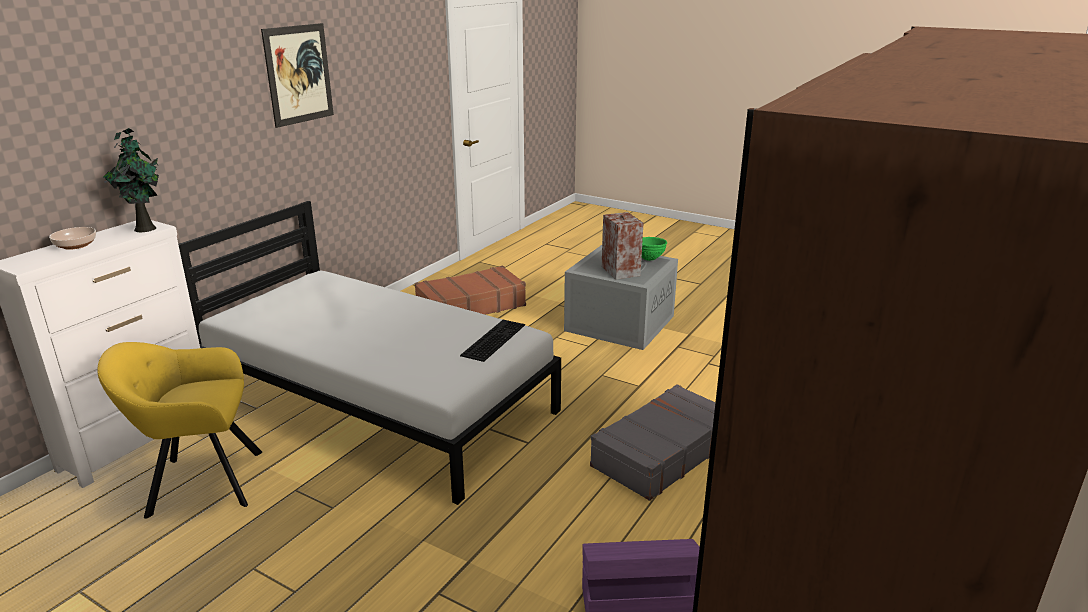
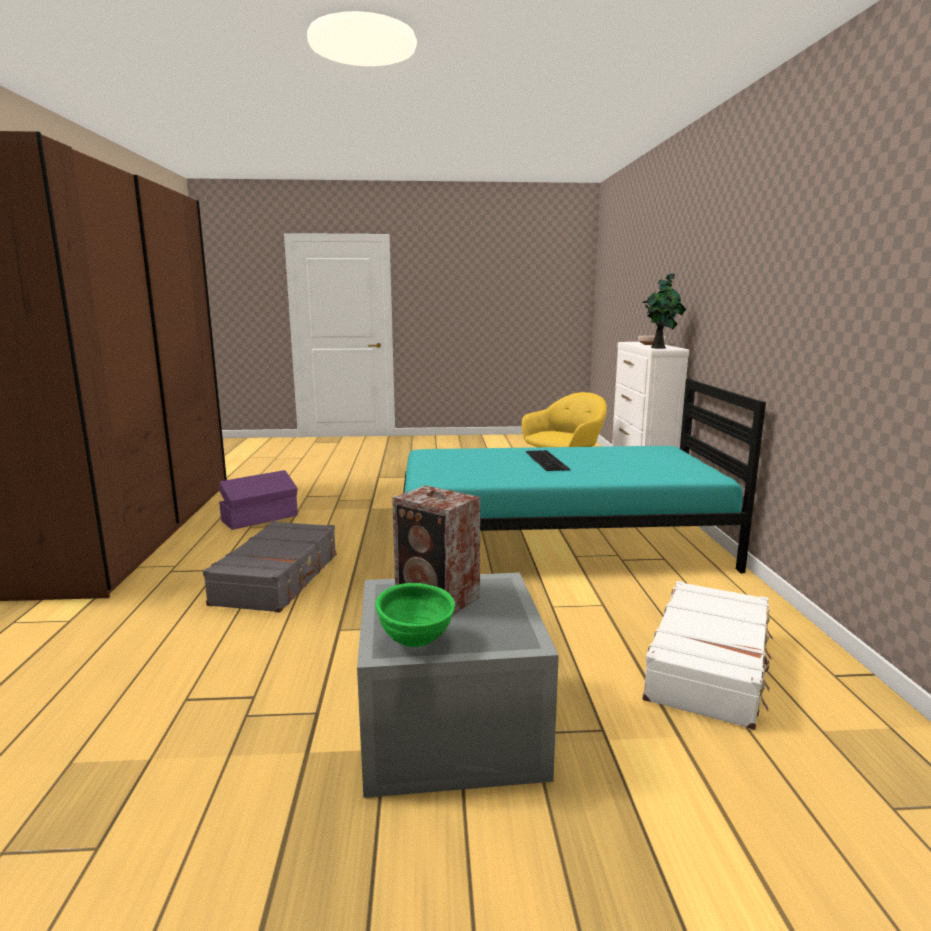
camera: 145 degrees right, 10 degrees down
(299, 74) = (805, 243): picture -> none
(379, 402) = (558, 544): white bed -> turquoise bed
(470, 306) = (709, 666): brown suitcase -> white suitcase
(492, 339) = (446, 472): keyboard -> keyboard (548, 460)

